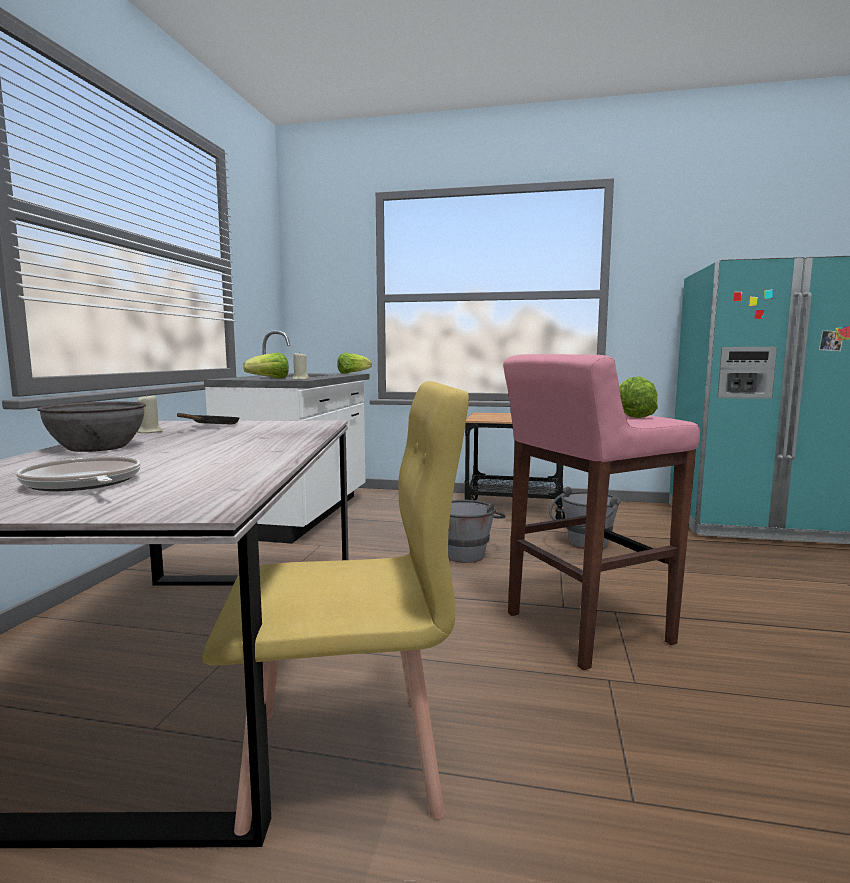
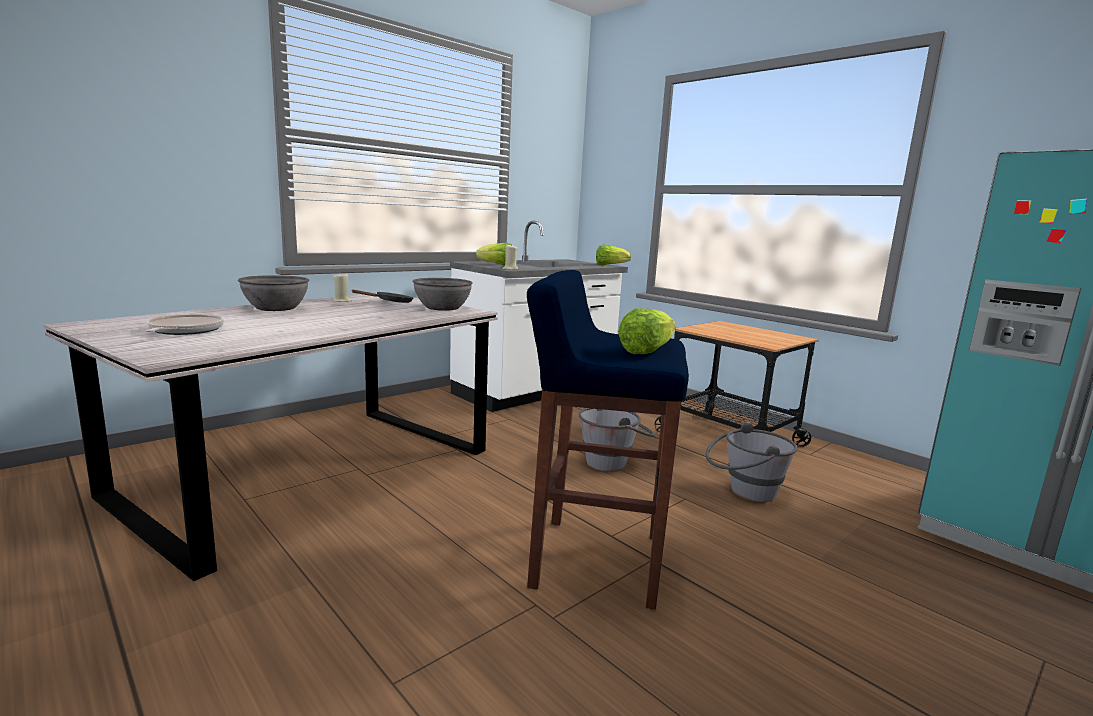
camera: 35 degrees right, 5 degrees up
(286, 423) = (442, 308): none -> grey bowl
(344, 760) = (290, 562): yellow chair -> none
(585, 628) = (594, 560): pink stool -> blue stool

